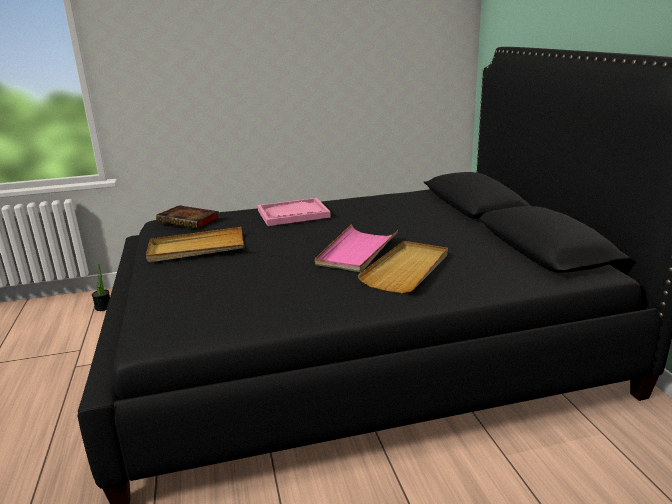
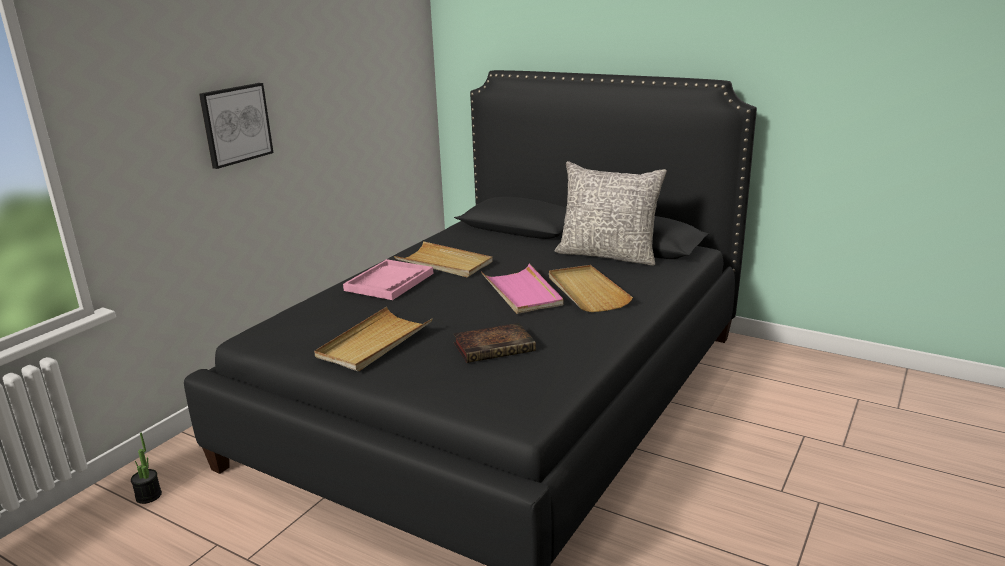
camera: 45 degrees left, 0 degrees up
(190, 221) = (293, 323): book -> book (495, 347)
(237, 69) = (236, 124): none -> picture
(355, 213) = (444, 263): none -> beige tray
(496, 247) = (608, 255): none -> grey pillow

